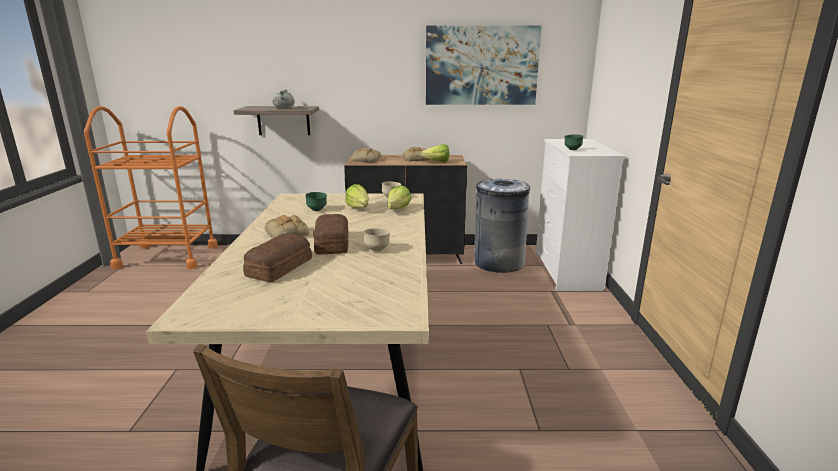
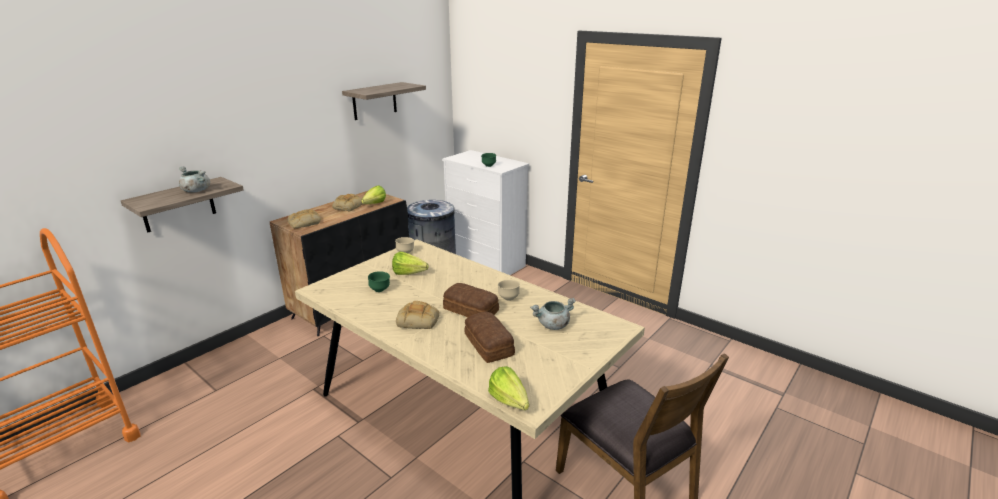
camera: 50 degrees left, 5 degrees up
(354, 282) = (552, 325): none -> grey cooking pot
(395, 211) = (440, 263): lettuce -> lettuce (510, 404)
(481, 66) = (374, 101): picture -> shelf

